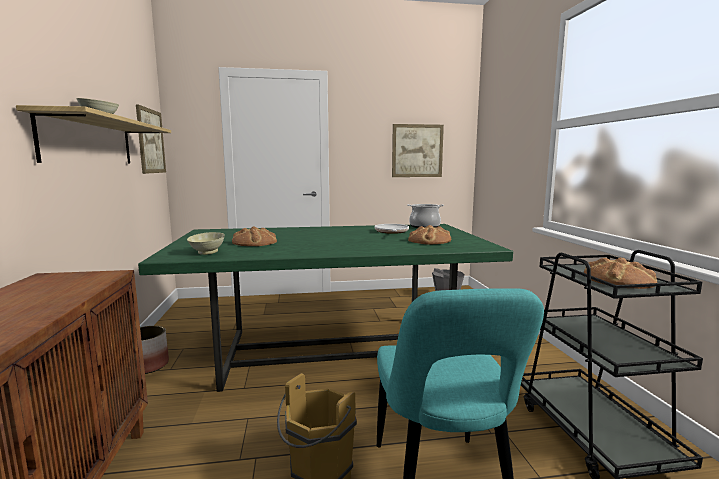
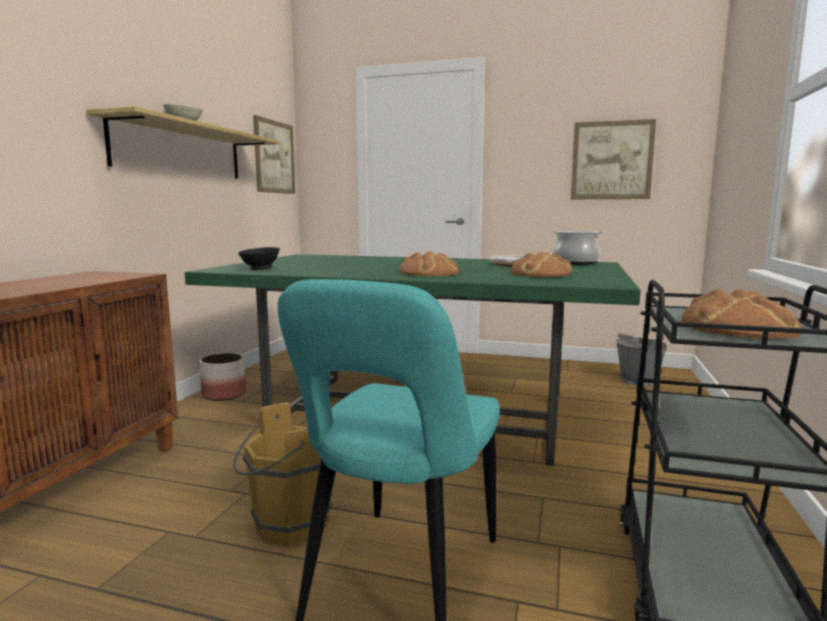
camera: 25 degrees right, 0 degrees up
(206, 253) = (259, 269): beige bowl -> black bowl
(255, 242) = (327, 265): bread -> bread (429, 273)

